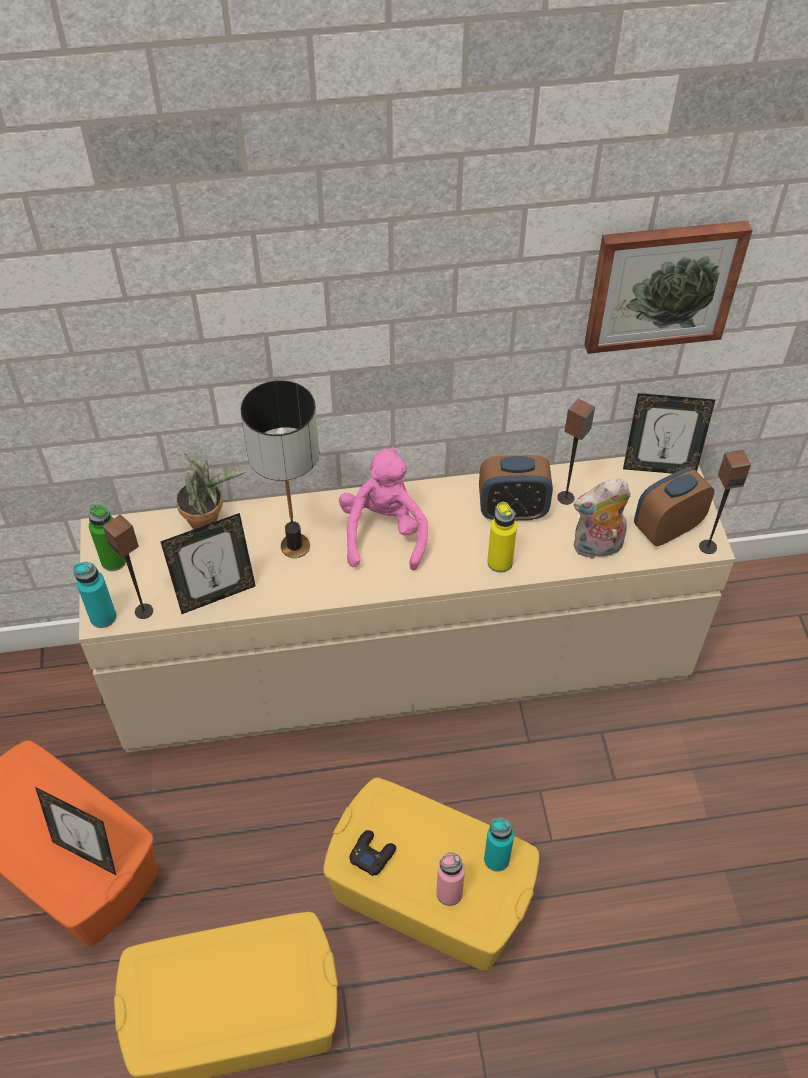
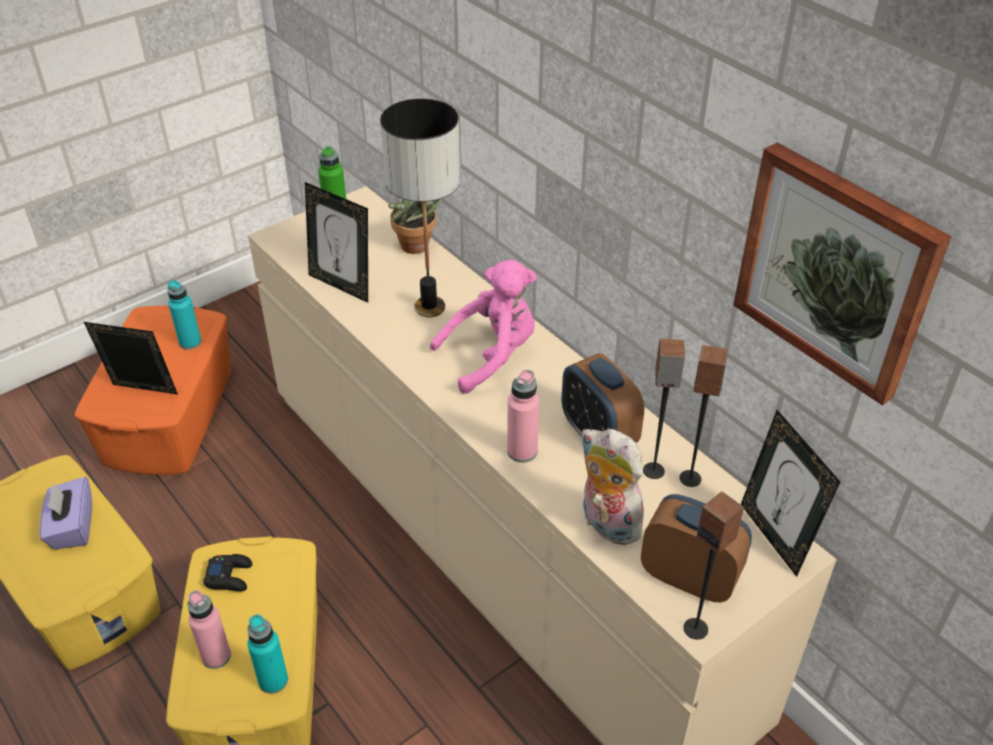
camera: 60 degrees right, 10 degrees down
(87, 853) = (142, 393): picture frame -> picture frame turned 105 degrees clockwise
(103, 617) = (277, 237): turquoise bottle -> turquoise bottle (190, 342)
(144, 611) = (297, 254): speaker -> speaker (690, 478)
(228, 970) = (72, 527): none -> purple tissue box
(499, 562) = (522, 451): yellow bottle -> pink bottle

